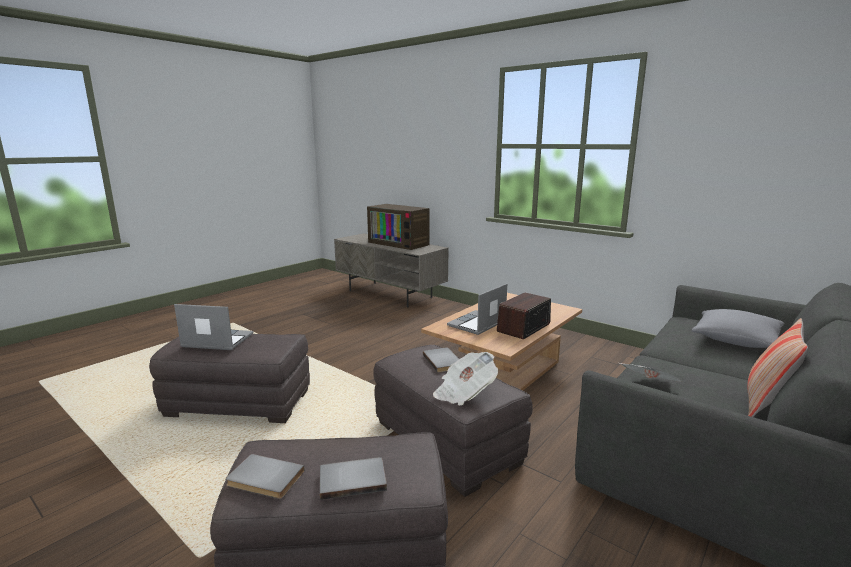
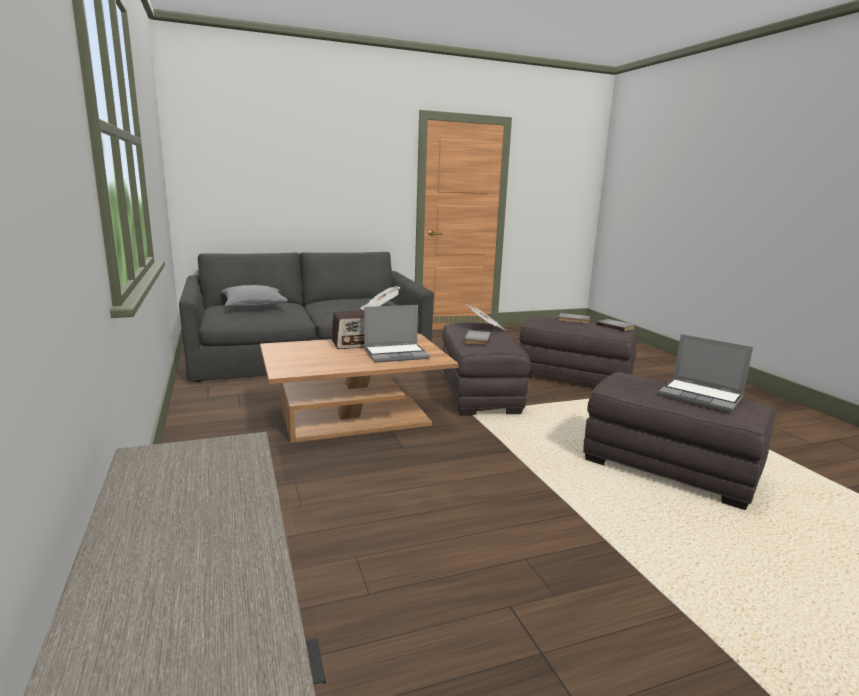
camera: 150 degrees left, 0 degrees up
(400, 243) = (164, 530): television -> none
(766, 403) = (345, 298): pillow -> none

